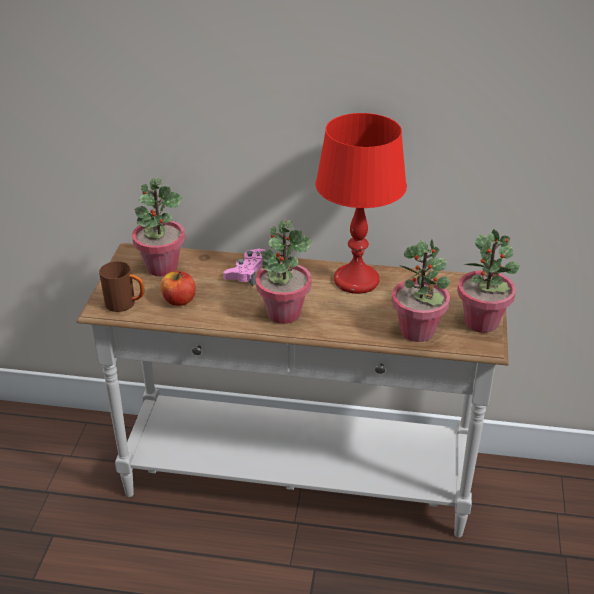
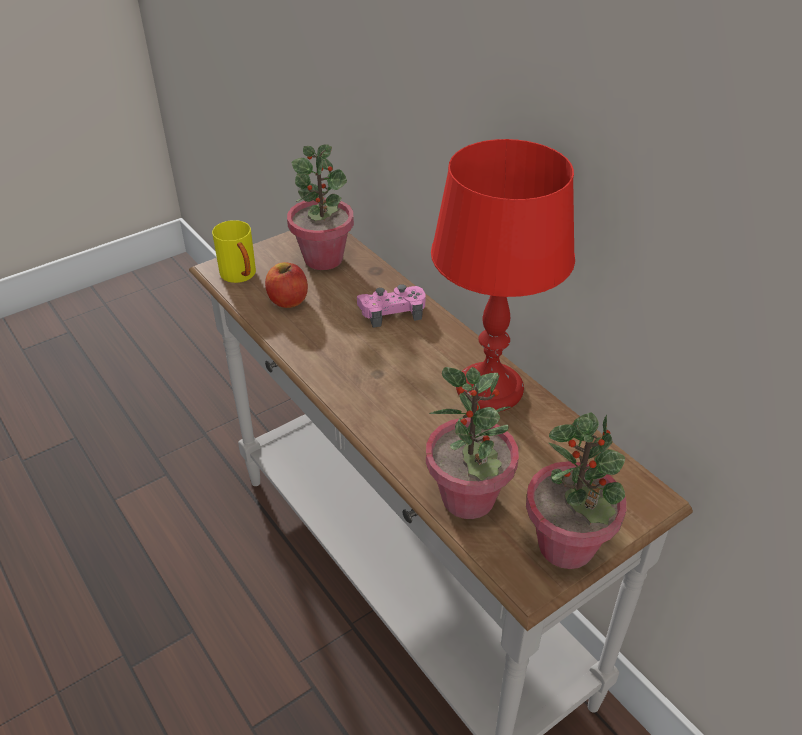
camera: 45 degrees right, 5 degrees up
(126, 304) = (241, 277): brown mug -> yellow mug
(283, 313) = (359, 376): potted plant -> none

